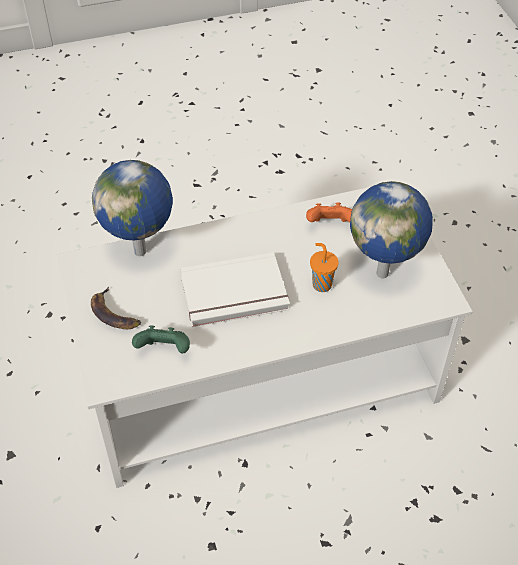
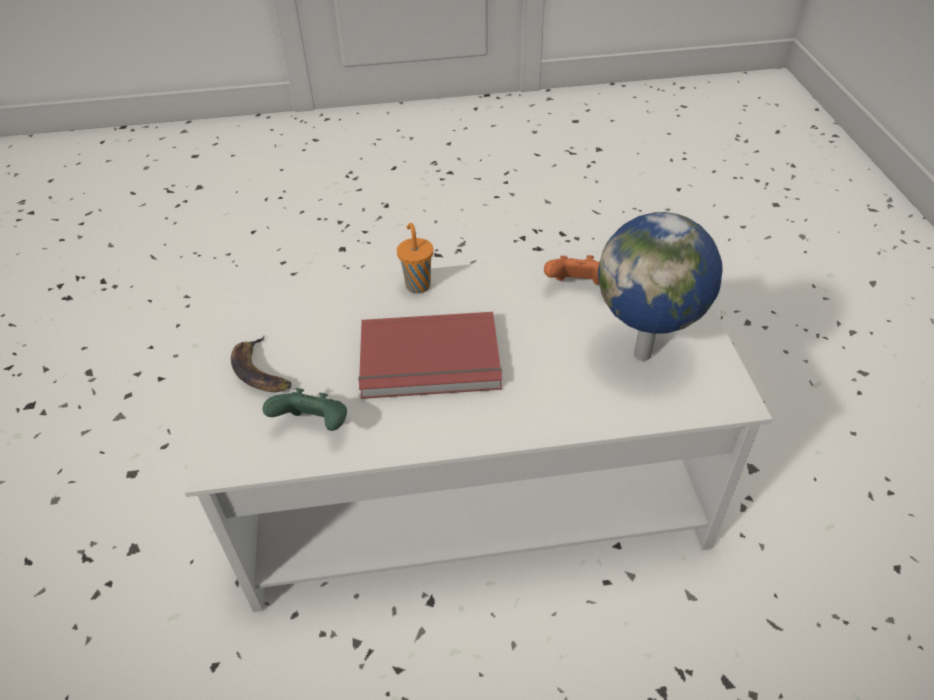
camera: 10 degrees right, 5 degrees down
(142, 251) = (321, 297): globe -> none
(235, 294) = (430, 362): white book -> red book
(321, 284) = (553, 360): orange cup -> orange cup (417, 284)

